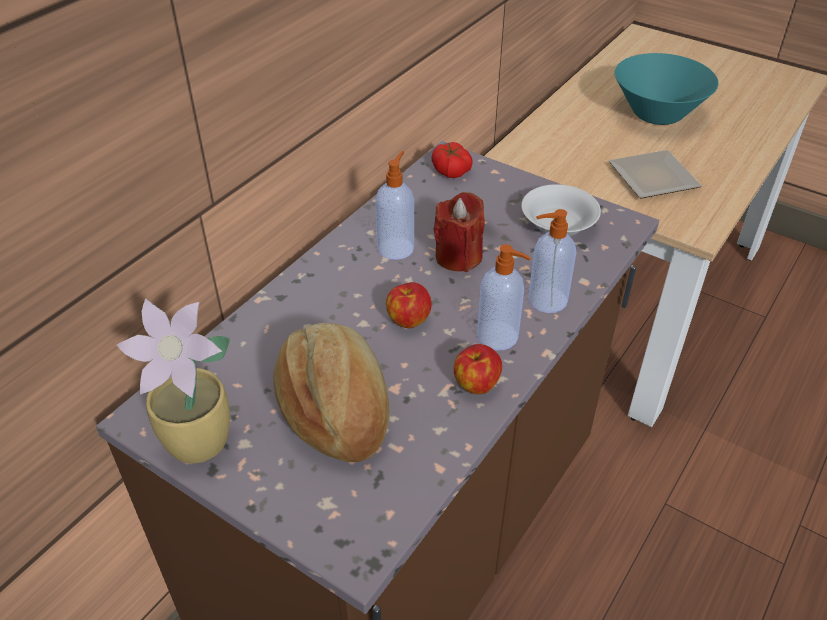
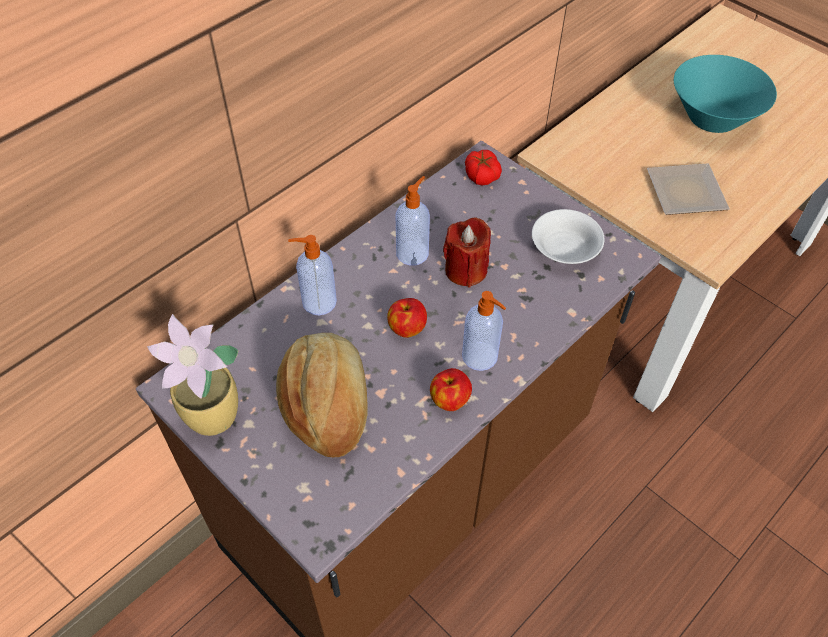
camera: 10 degrees right, 10 degrees up
(546, 300) = (532, 326): soap dispenser -> soap dispenser (318, 302)

